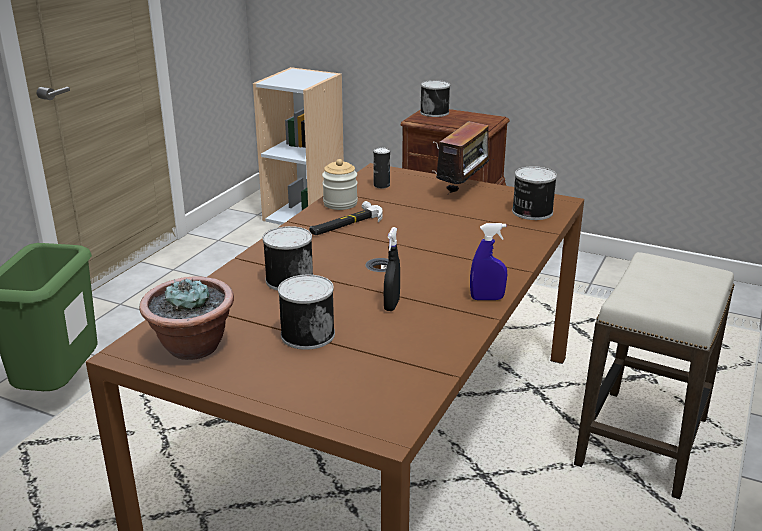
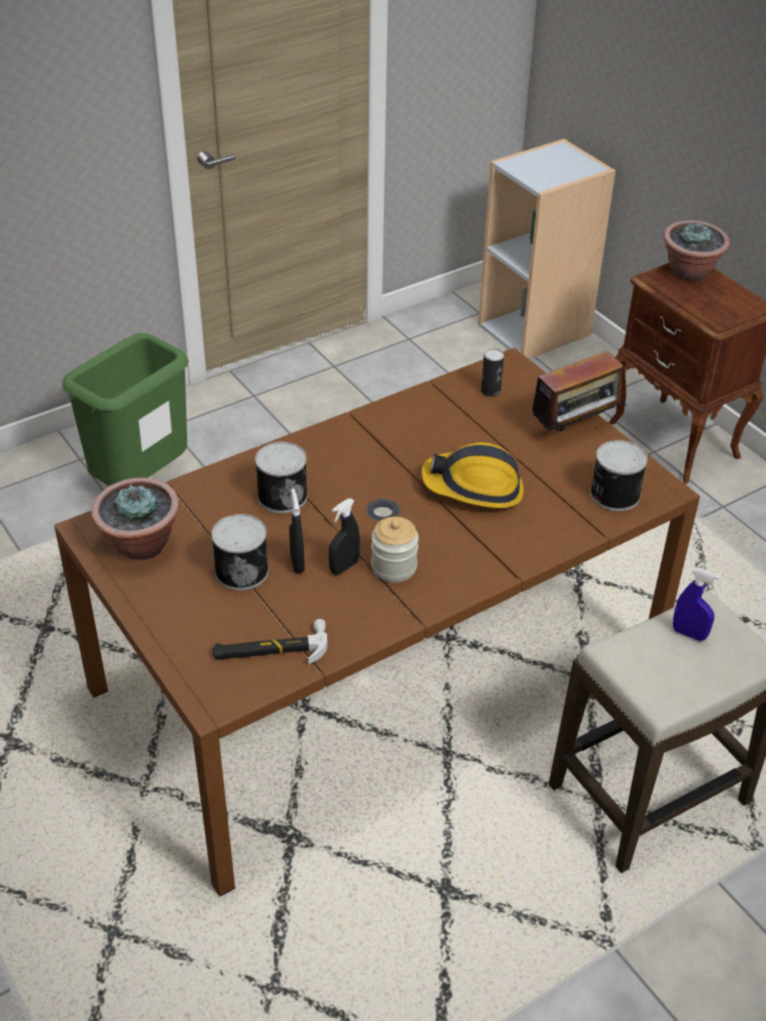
camera: 30 degrees right, 15 degrees up
(340, 203) = (422, 404): jar -> jar (394, 567)
(346, 224) = (400, 438): hammer -> hammer (271, 649)
(350, 314) = (297, 563): none -> black spray bottle
(434, 234) = (474, 488): none -> hard hat
(435, 112) = (690, 272): can -> potted plant
(487, 298) = (439, 597): blue spray bottle -> blue spray bottle (689, 634)

